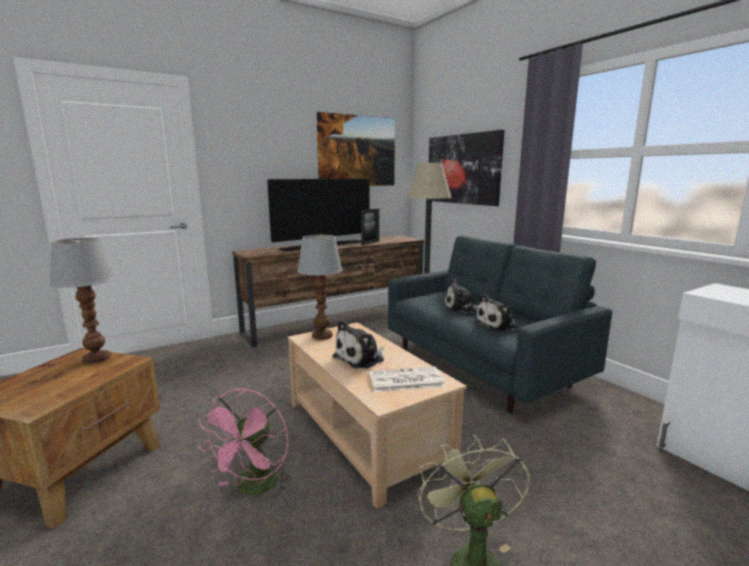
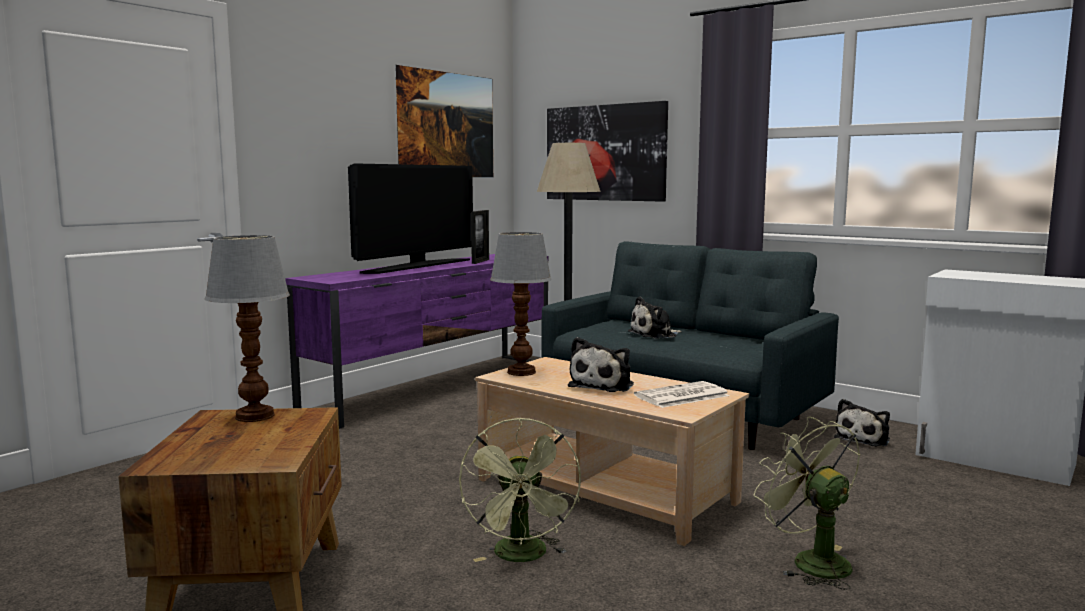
camera: 20 degrees left, 5 degrees down
(253, 488) = (523, 557): pink fan -> green fan
(338, 321) = (437, 387): brown tv stand -> purple tv stand
(497, 325) = (717, 346): plush toy -> plush toy (863, 439)

